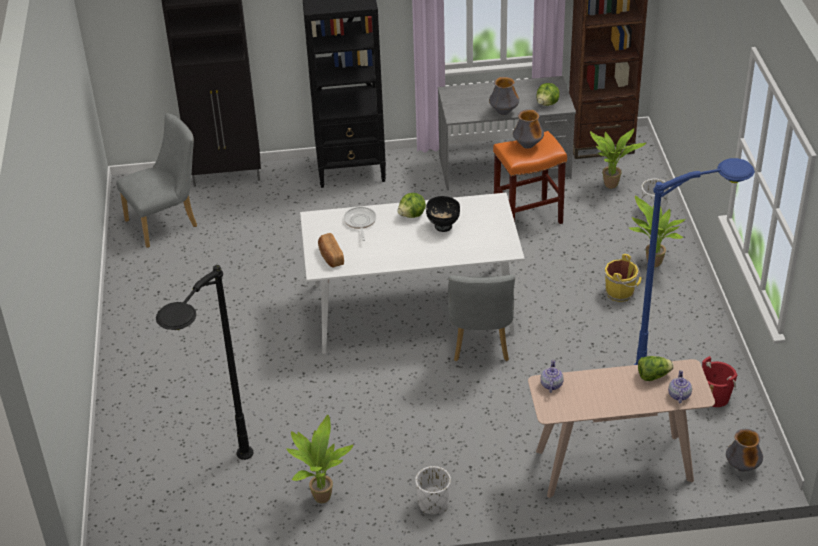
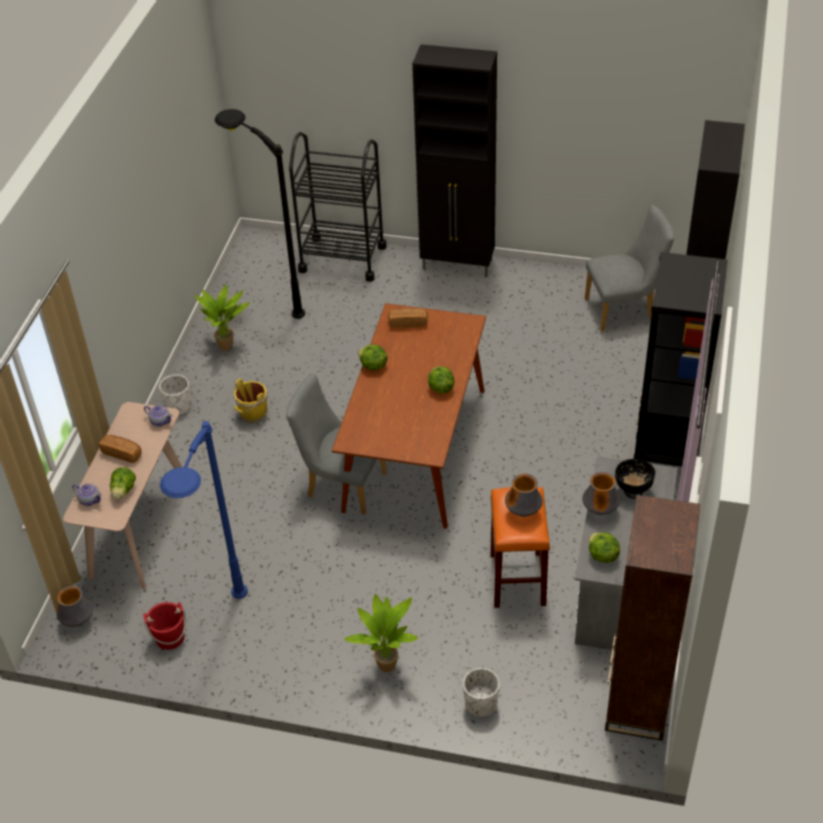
camera: 110 degrees right, 5 degrees up
(123, 348) = (458, 265): none -> black cabinet
(132, 446) = (342, 258): none -> black cart
(167, 222) = (625, 309): grey chair -> grey chair turned 90 degrees counterclockwise
(360, 222) = (448, 350): frying pan -> none
(403, 262) = (373, 366): none -> lettuce
(411, 309) = (415, 448): white dining table -> brown dining table
(443, 227) = (411, 405): black bowl -> black bowl (633, 491)
(608, 395) = (122, 453): none -> bread
(611, 187) = (543, 678): potted plant -> none
(621, 293) = (355, 618): yellow bucket -> yellow bucket (252, 414)

